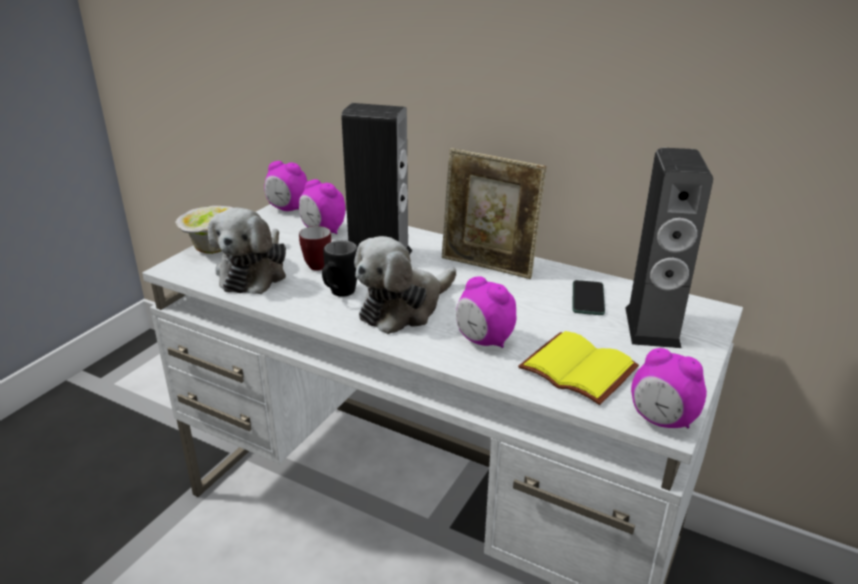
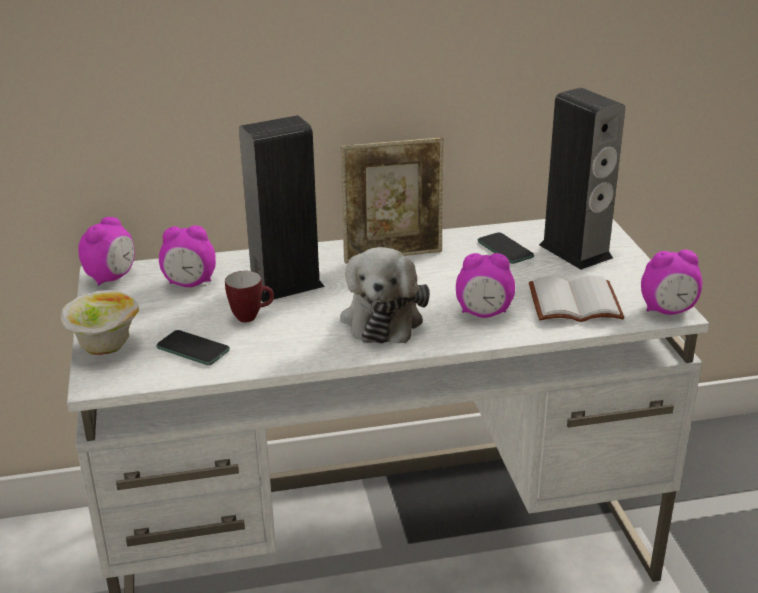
camera: 40 degrees left, 0 degrees up
(254, 272) = (193, 349): plush toy -> phone
(288, 209) = (112, 277): alarm clock -> alarm clock turned 45 degrees counterclockwise
(339, 294) = (309, 332): black mug -> none
(581, 369) = (575, 302): yellow book -> white book

